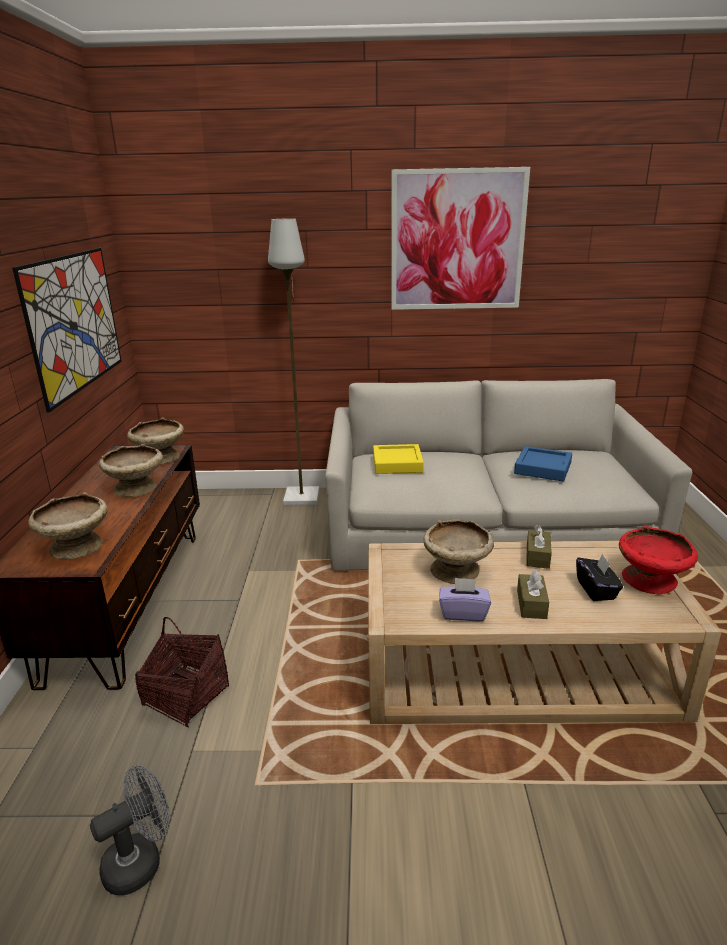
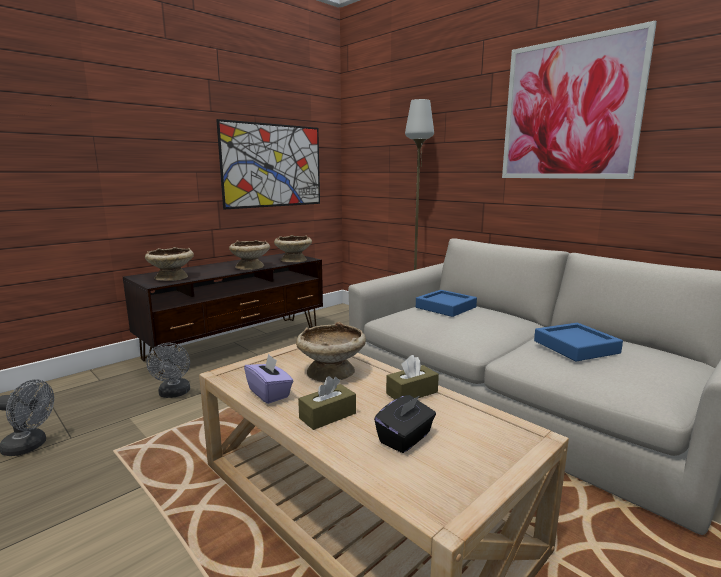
camera: 45 degrees right, 10 degrees down
(186, 696) = (174, 394): basket -> grey fan
(397, 463) = (445, 307): yellow tray -> blue tray
(651, 580) = (481, 463): red bowl -> none

